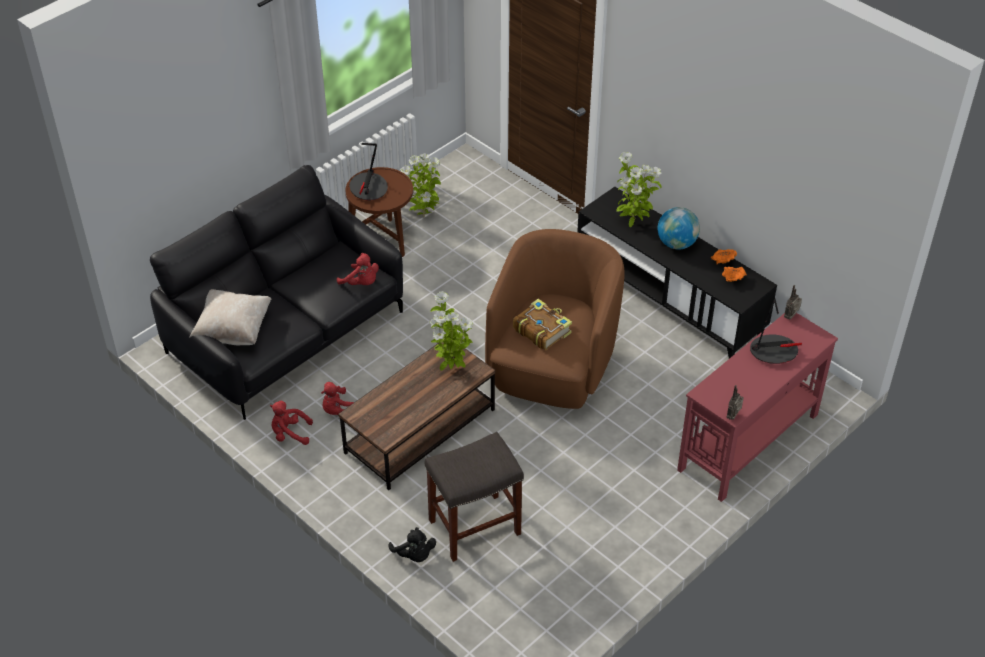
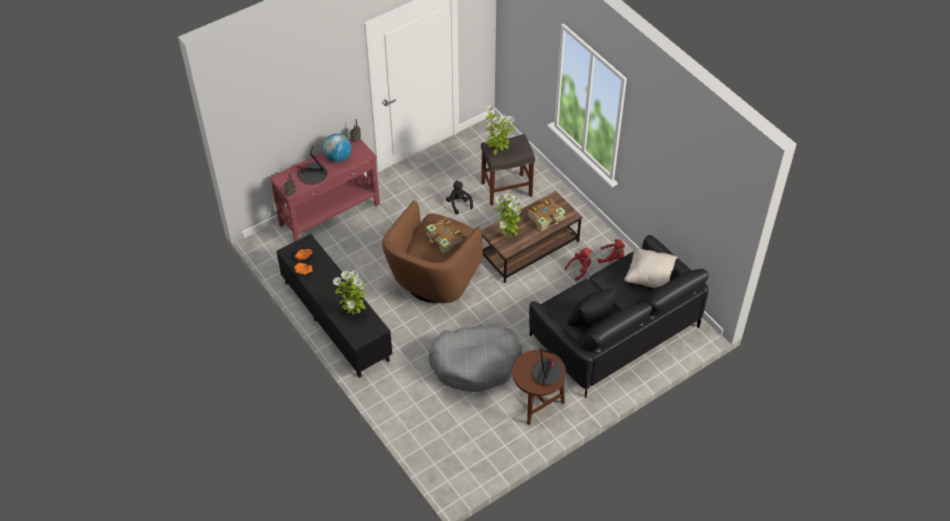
camera: 170 degrees left, 5 degrees up
(317, 265) = (591, 321): none -> black pillow
(361, 283) = (560, 300): red plush toy -> none
(395, 403) = (546, 218): none -> book
(414, 555) = (543, 179): black plush toy -> black plush toy (458, 204)
(424, 216) = (500, 423): potted plant -> potted plant (497, 151)
(468, 273) = (475, 363): none -> grey dog bed
(676, 244) = (329, 291): globe -> globe (338, 158)

